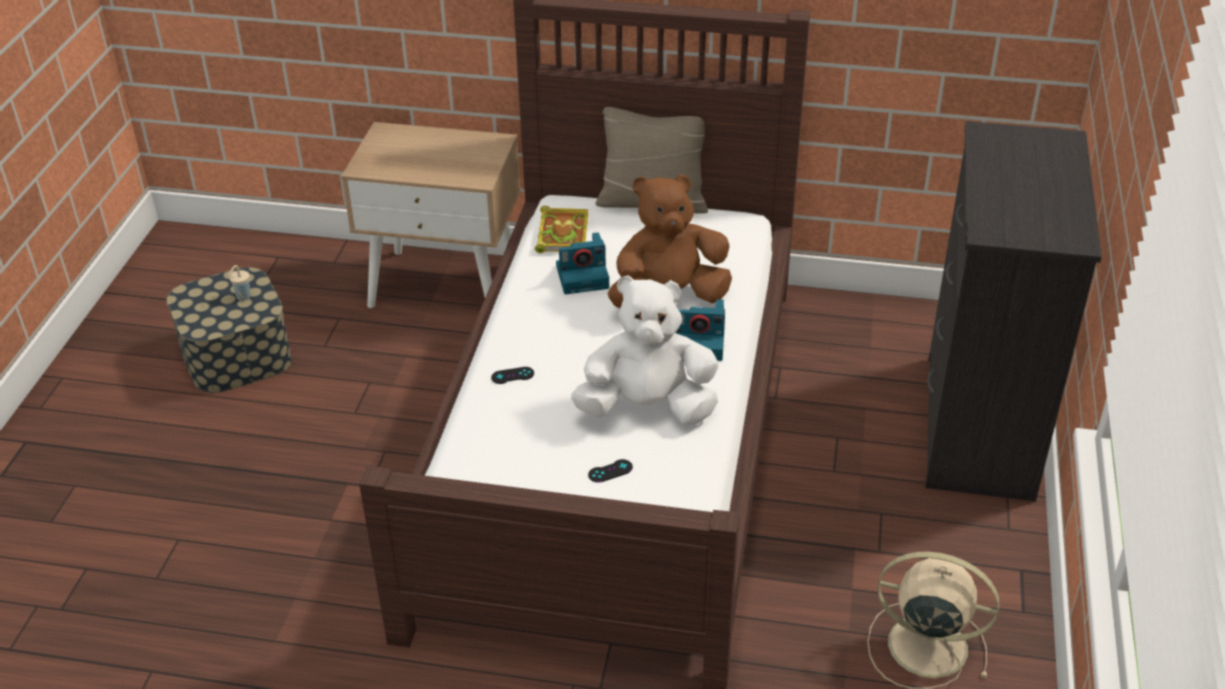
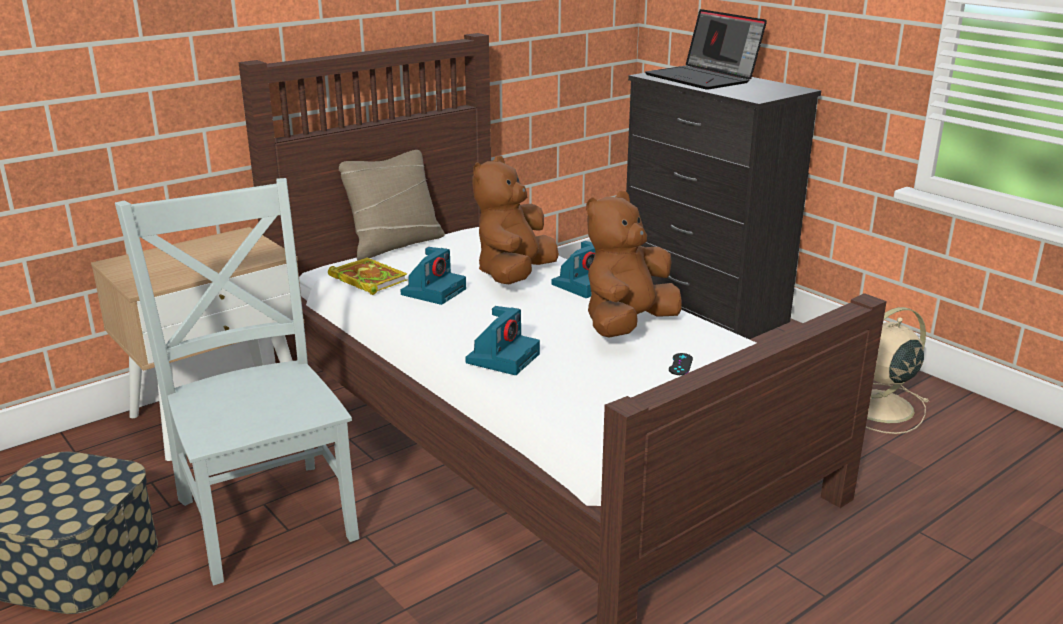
camera: 50 degrees left, 15 degrees down
(243, 297) = (76, 478): beige cup -> none
(361, 390) = (266, 513): none -> grey chair
(512, 375) = (503, 357): black game controller -> camera
(647, 407) = (627, 326): white plush toy -> brown plush toy
(1026, 167) = (703, 78): none -> laptop

